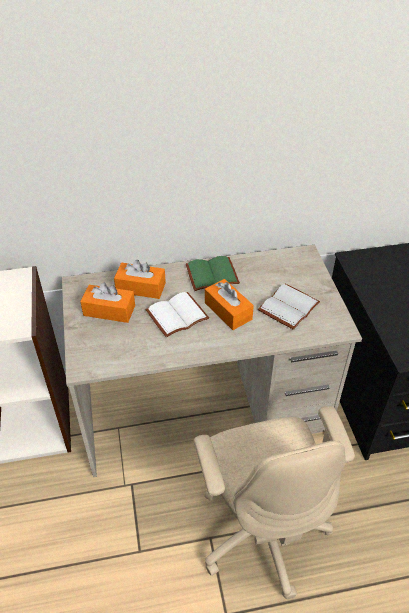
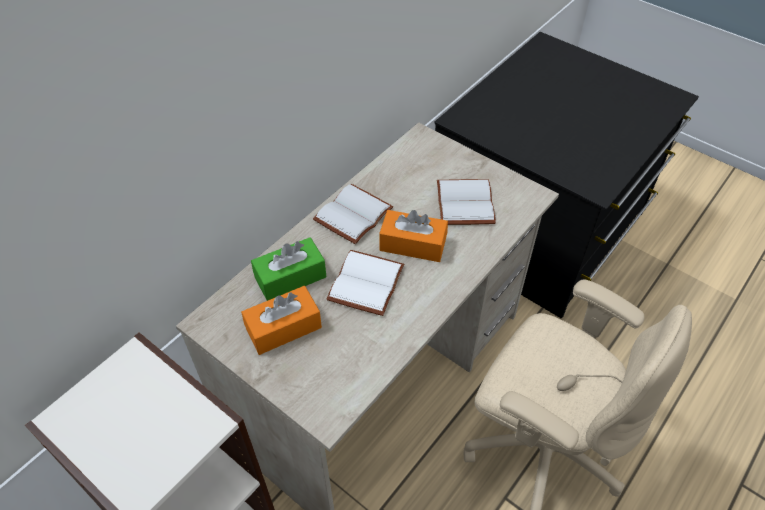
camera: 40 degrees left, 5 degrees up
(141, 287) = (290, 277): orange tissue box -> green tissue box
(211, 276) = (354, 216): green book -> white book

